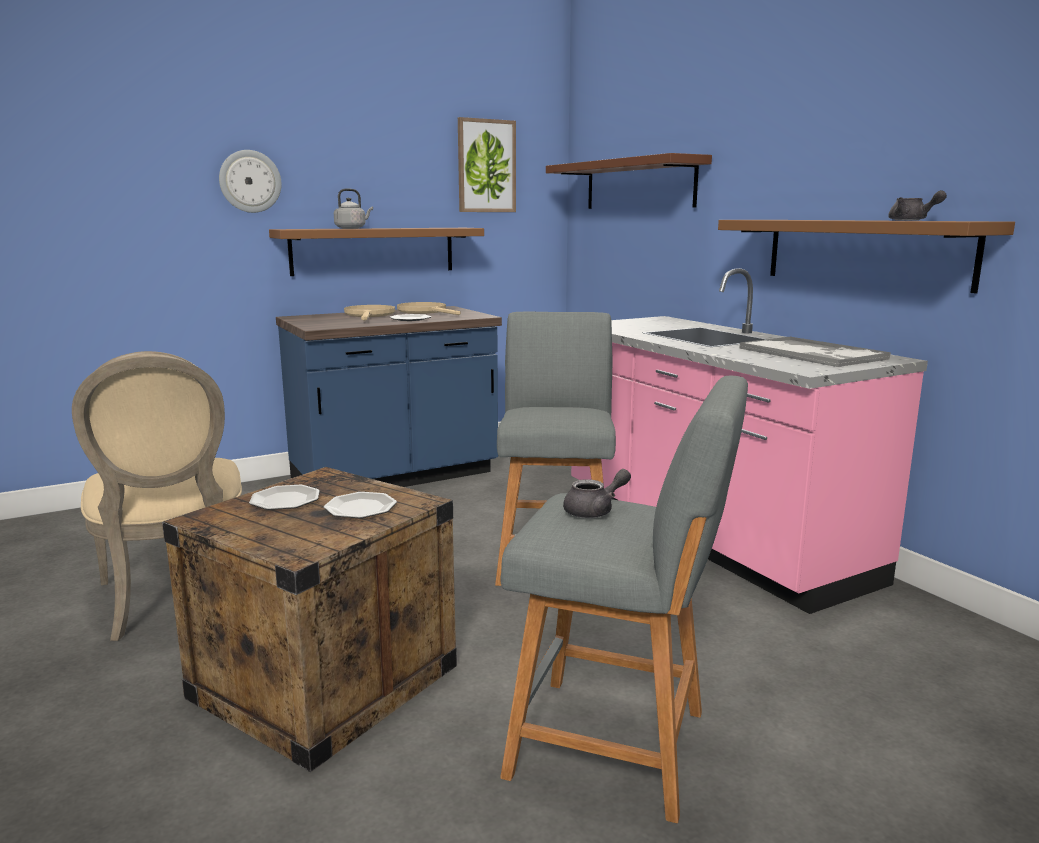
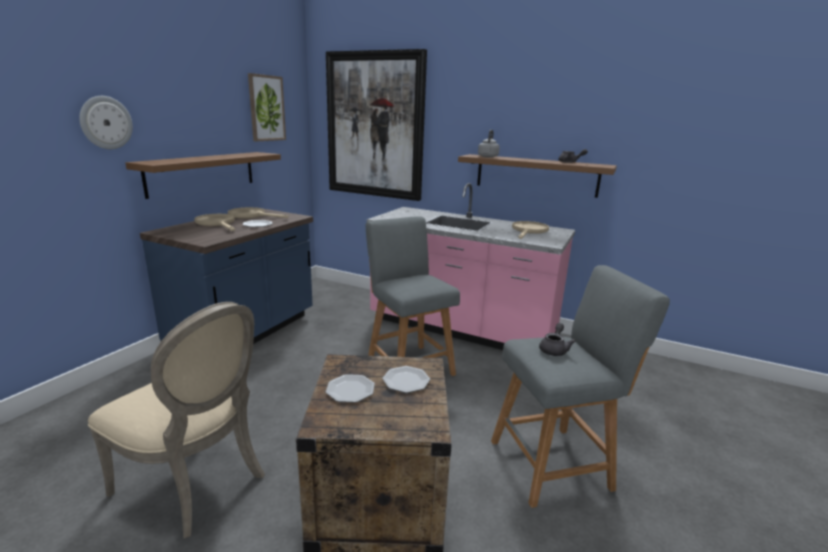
camera: 35 degrees left, 5 degrees up
(352, 228) = (195, 159): grey kettle -> grey kettle (488, 156)
(638, 185) = (375, 126): brown shelf -> picture
(812, 354) = (529, 231): tray -> beige frying pan

